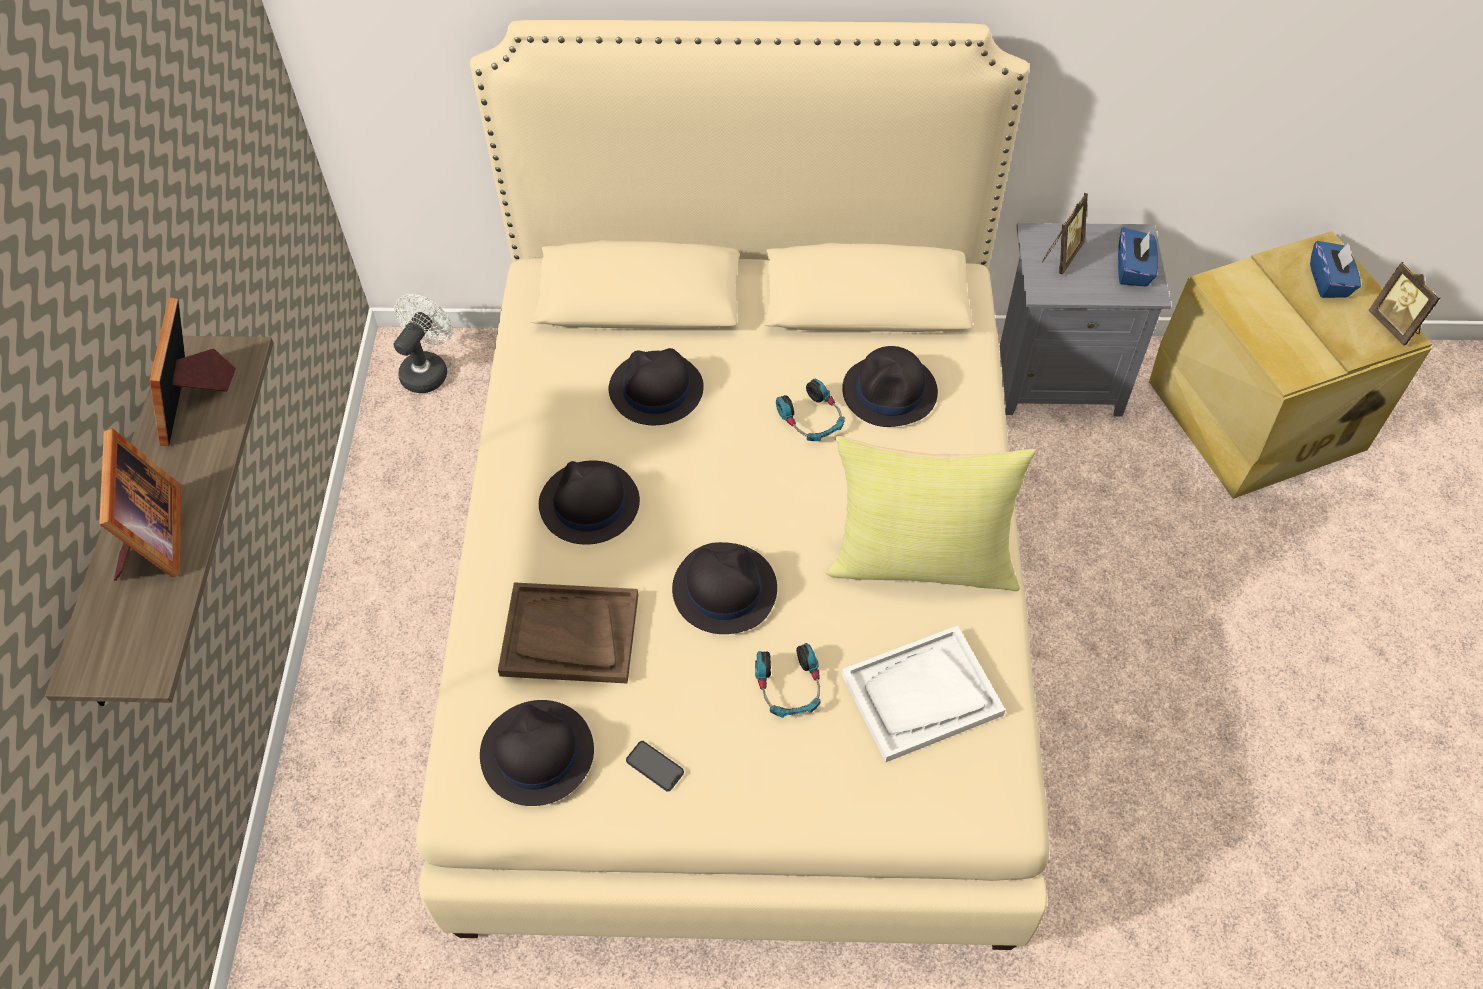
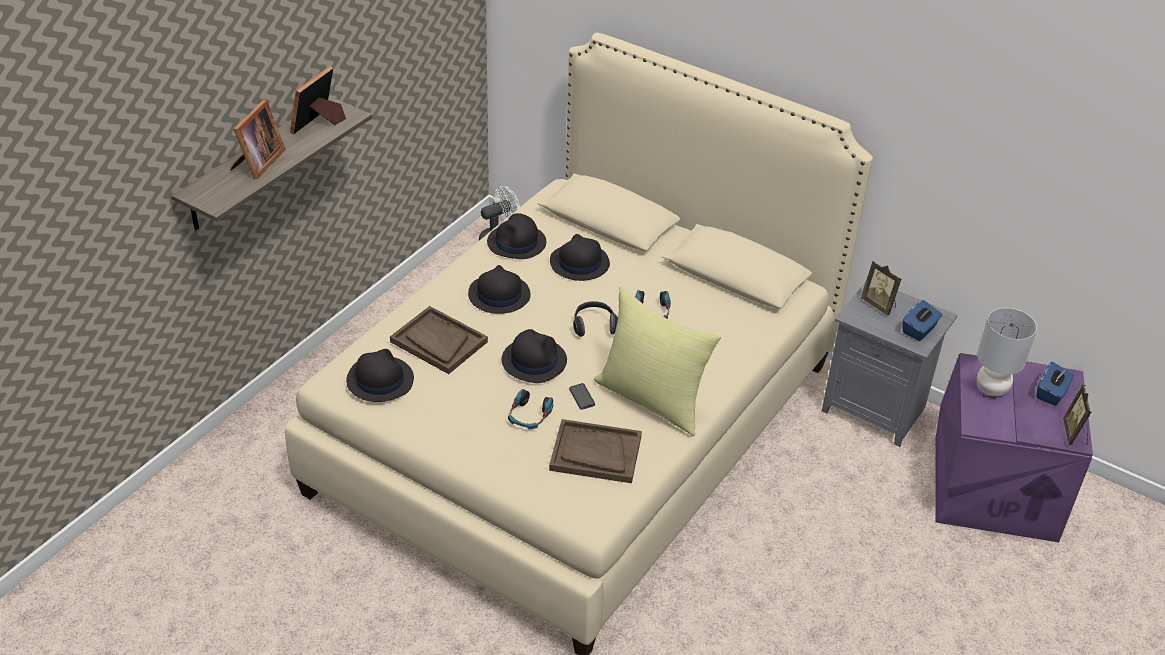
camera: 30 degrees right, 15 degrees down
(655, 766) = (431, 414): phone -> phone (582, 397)
(756, 484) = (594, 325): none -> headphones
(890, 392) = (708, 320): black hat -> black hat (516, 243)
(921, 695) = (595, 453): white tray -> brown tray
(1061, 256) = (879, 305): picture frame -> picture frame turned 75 degrees clockwise
(1255, 417) = (992, 489): beige storage box -> purple storage box
(1264, 309) = (992, 388): none -> grey table lamp

